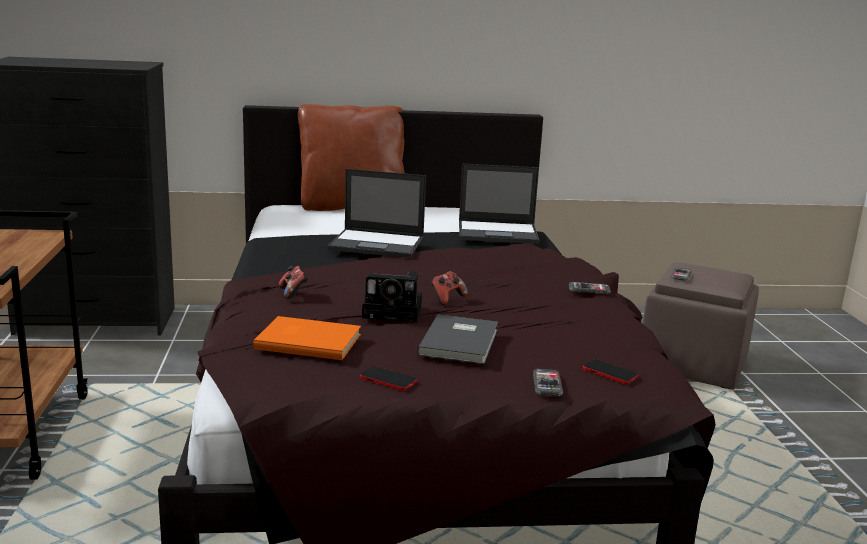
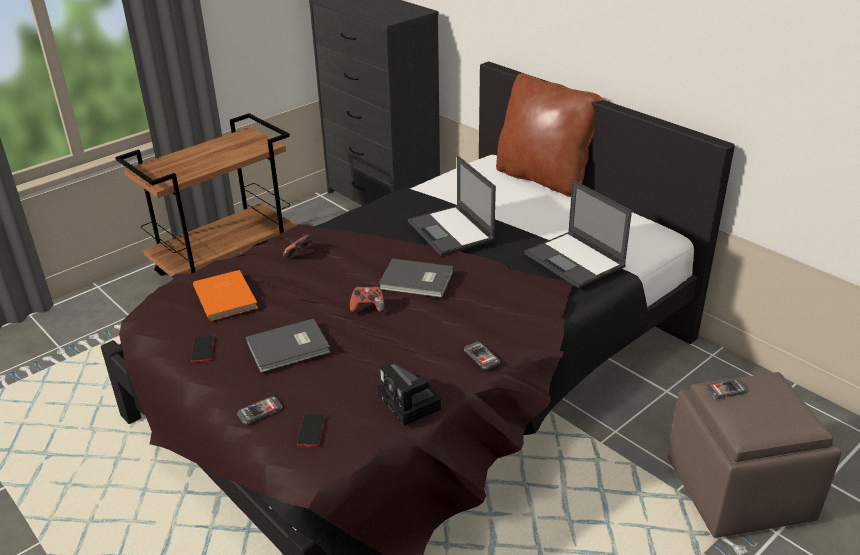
camera: 55 degrees right, 15 degrees up
(395, 312) = (313, 301): camera -> camera (411, 404)
(439, 273) = (417, 281): none -> grey book

